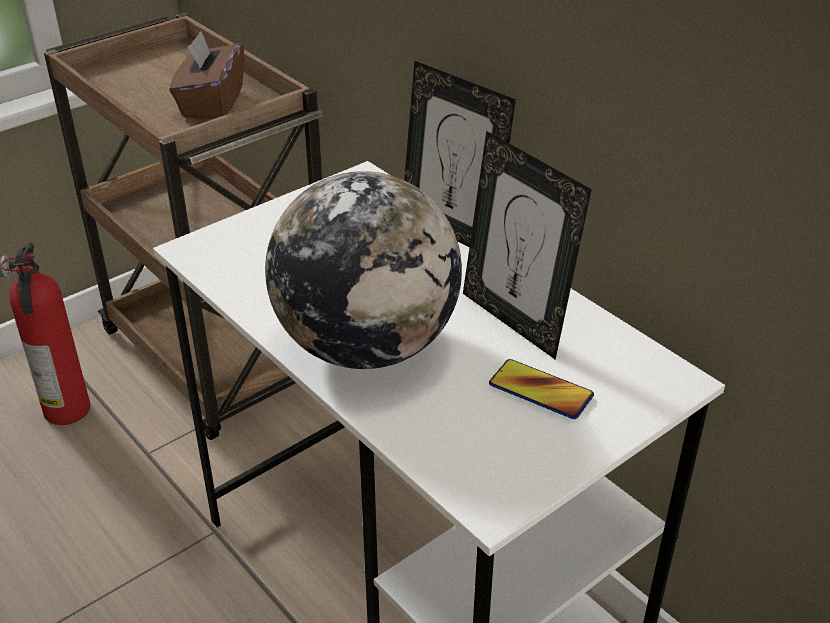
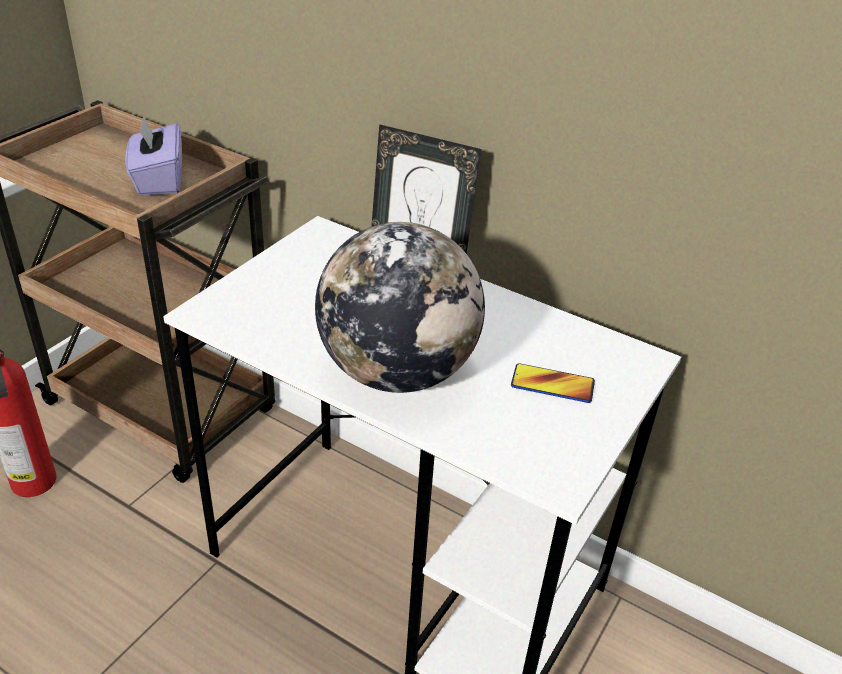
camera: 20 degrees left, 0 degrees up
(211, 103) = (158, 180): brown tissue box -> purple tissue box
(515, 320) = (505, 332): picture frame -> none

